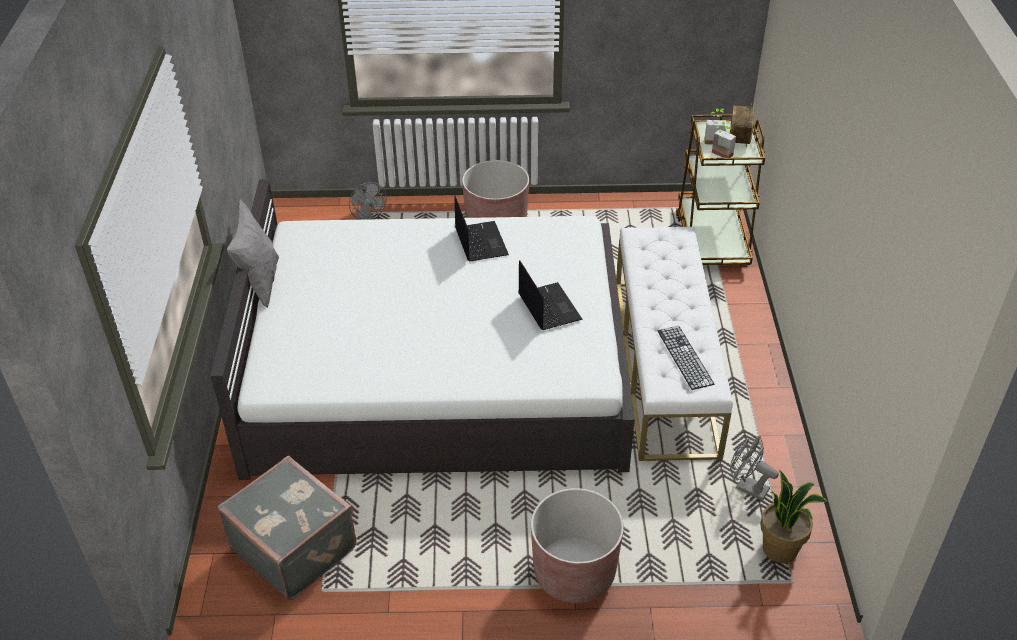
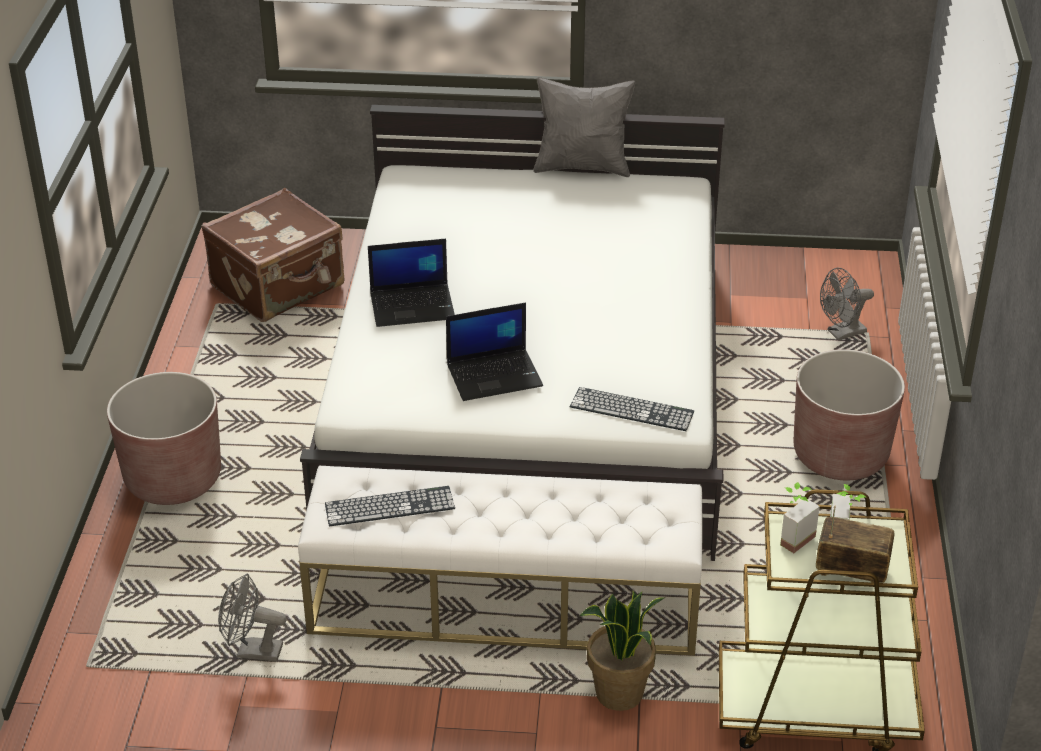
camera: 95 degrees right, 5 degrees down
(295, 546) = (279, 287): grey suitcase -> brown suitcase
(480, 241) = (646, 327): laptop -> laptop (413, 305)
(573, 244) = (631, 409): none -> keyboard
(746, 487) = (252, 651): grey fan -> grey fan turned 120 degrees counterclockwise
(780, 549) = (141, 665): potted plant -> potted plant (619, 694)

